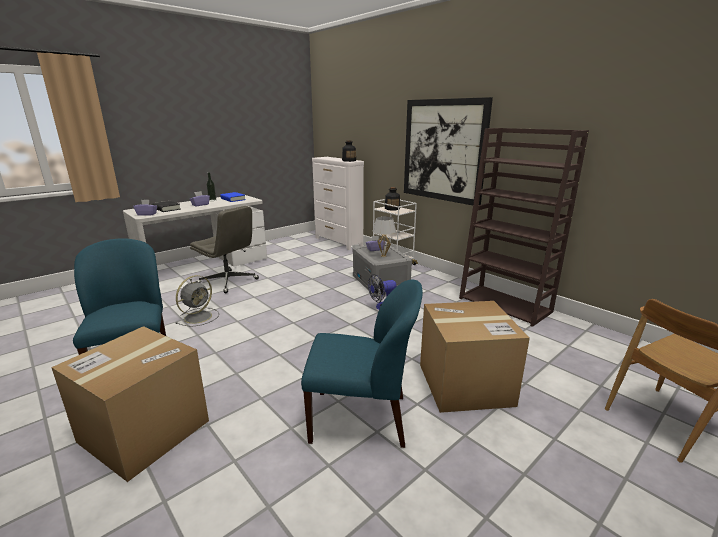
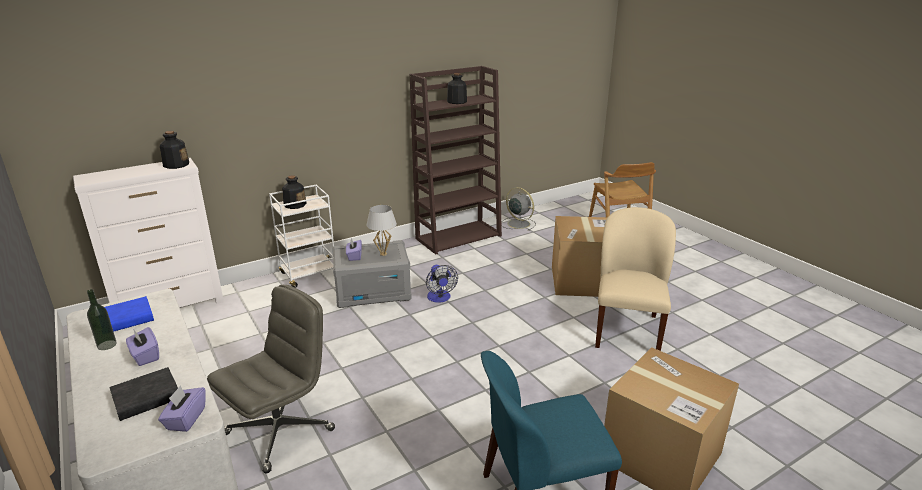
camera: 80 degrees left, 5 degrees up
(199, 316) = (411, 451): grey fan -> grey fan (517, 223)
(361, 418) = (627, 330): blue chair -> beige chair
(443, 150) = (339, 110): picture -> none
(528, 162) = (456, 102): none -> bottle

